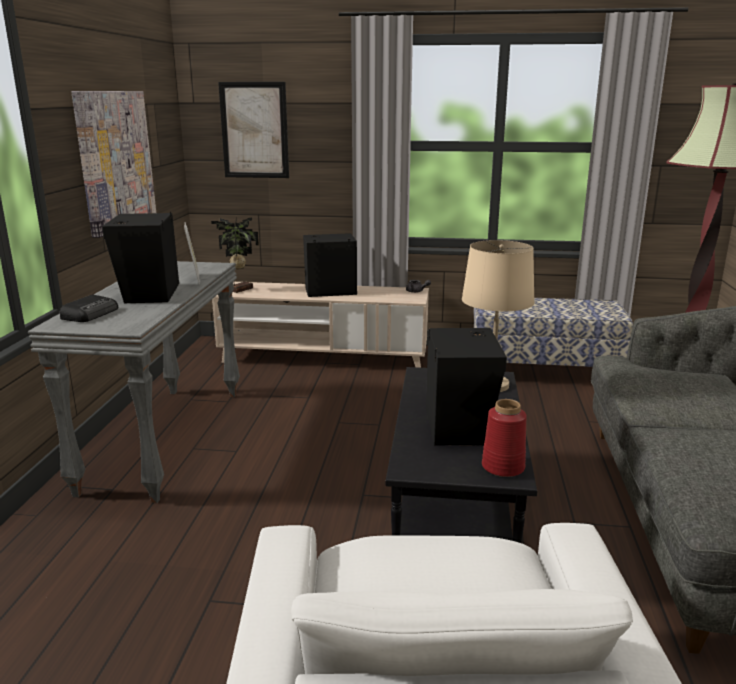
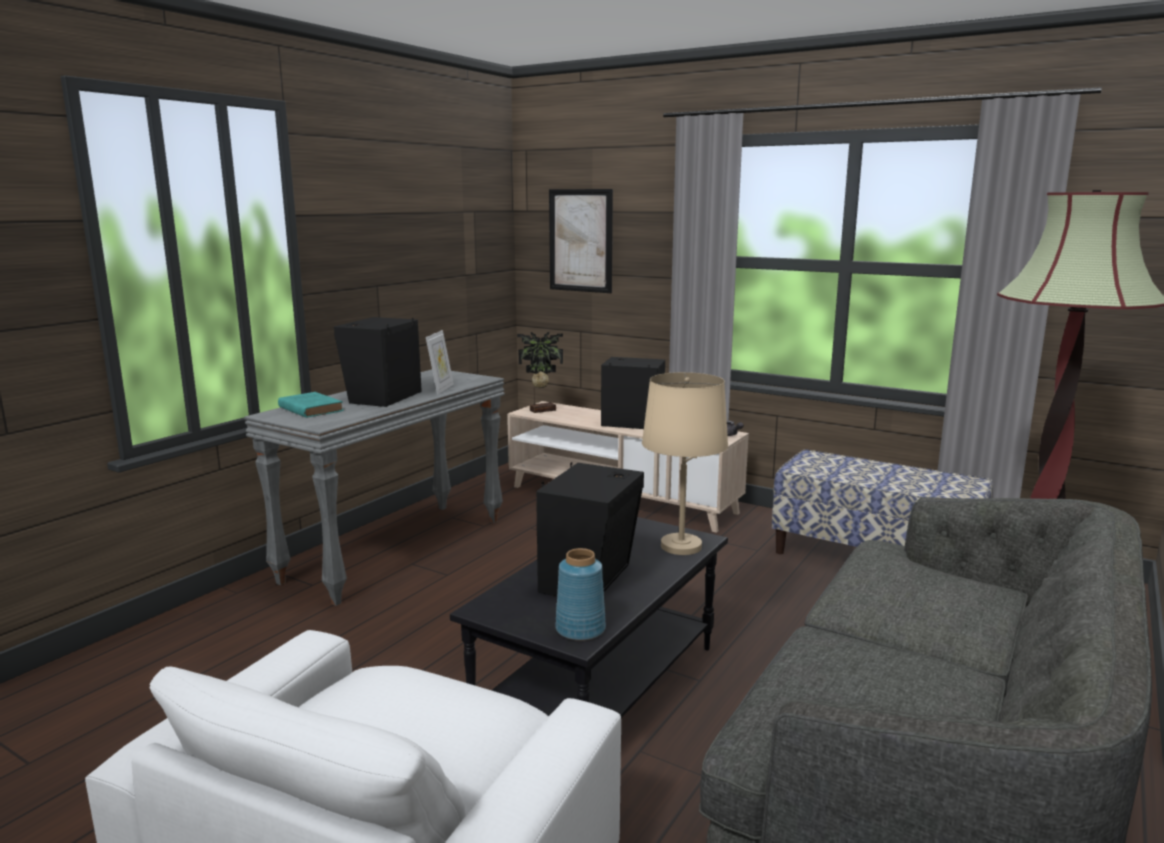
camera: 25 degrees right, 5 degrees down
(91, 314) = (310, 409): radio -> turquoise book
(115, 160) = (406, 266): picture -> none
(503, 467) = (580, 629): red vase -> blue vase

